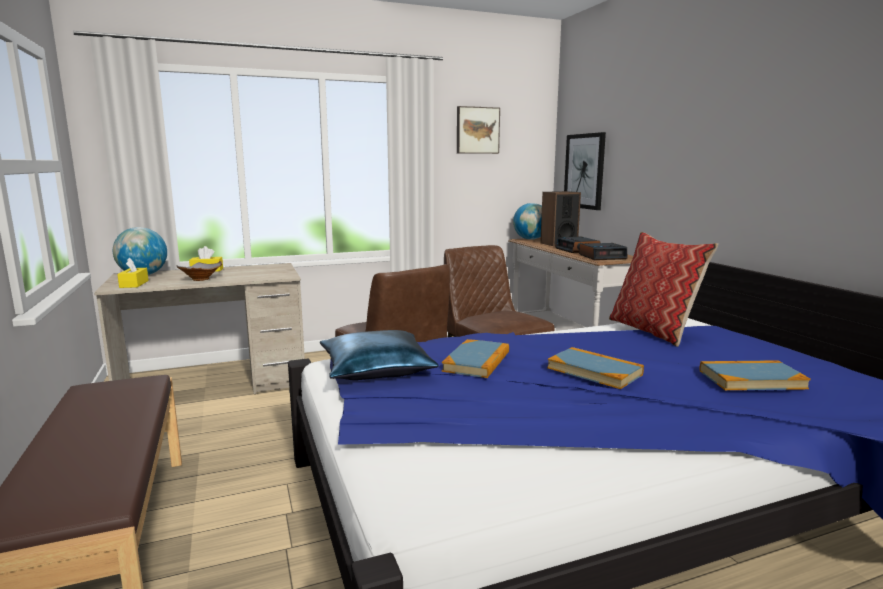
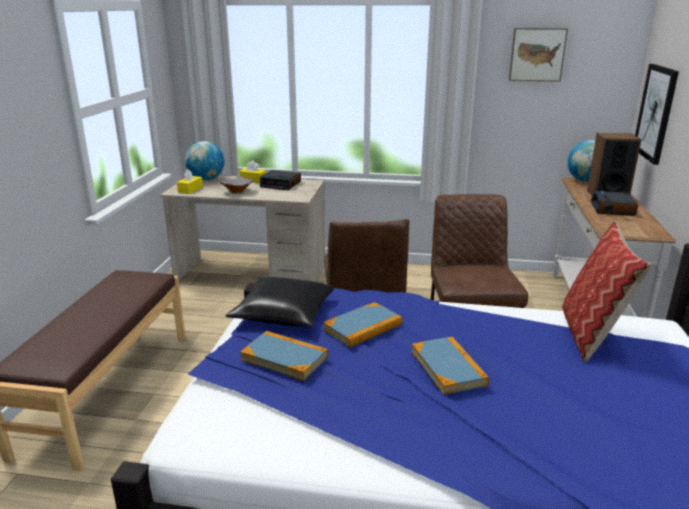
camera: 30 degrees right, 10 degrees up
(376, 369) = (283, 313): blue pillow -> black pillow
(602, 256) = (623, 226): alarm clock -> alarm clock (281, 184)
(751, 379) = (595, 426): book -> book (284, 358)

